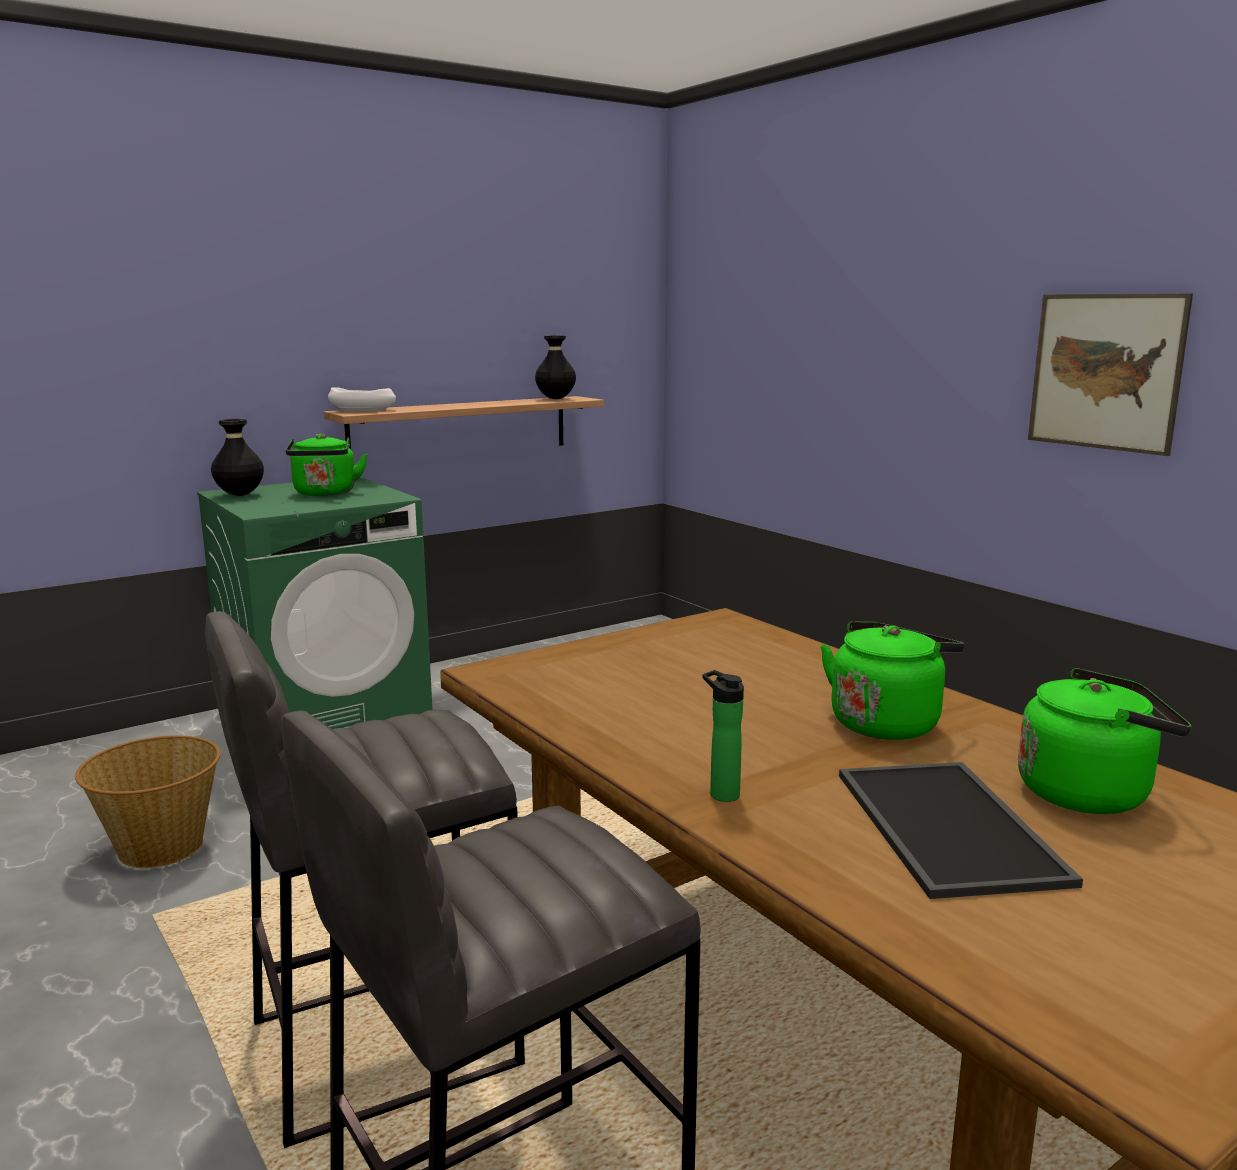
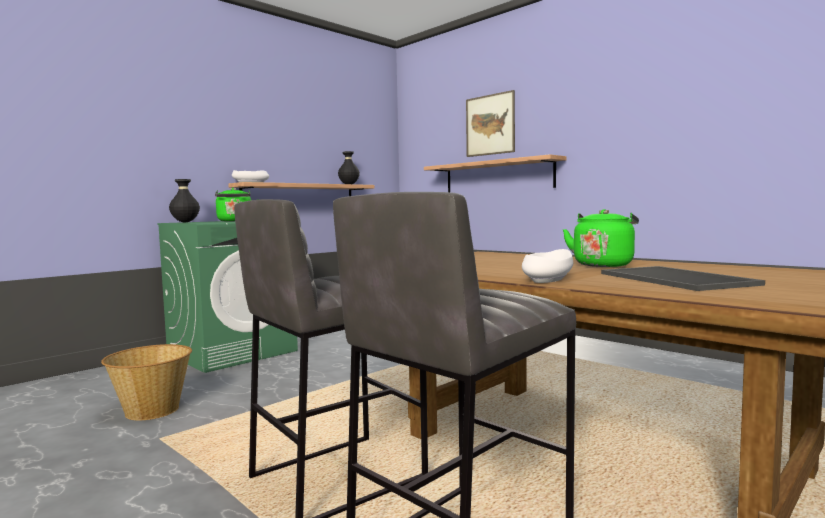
camera: 10 degrees left, 10 degrees down
(721, 793) = (547, 279): bottle -> white bowl
(835, 401) = (497, 176): none -> shelf
(1090, 793) = (728, 271): green kettle -> none
(1105, 372) = (639, 139): picture -> picture (490, 125)

